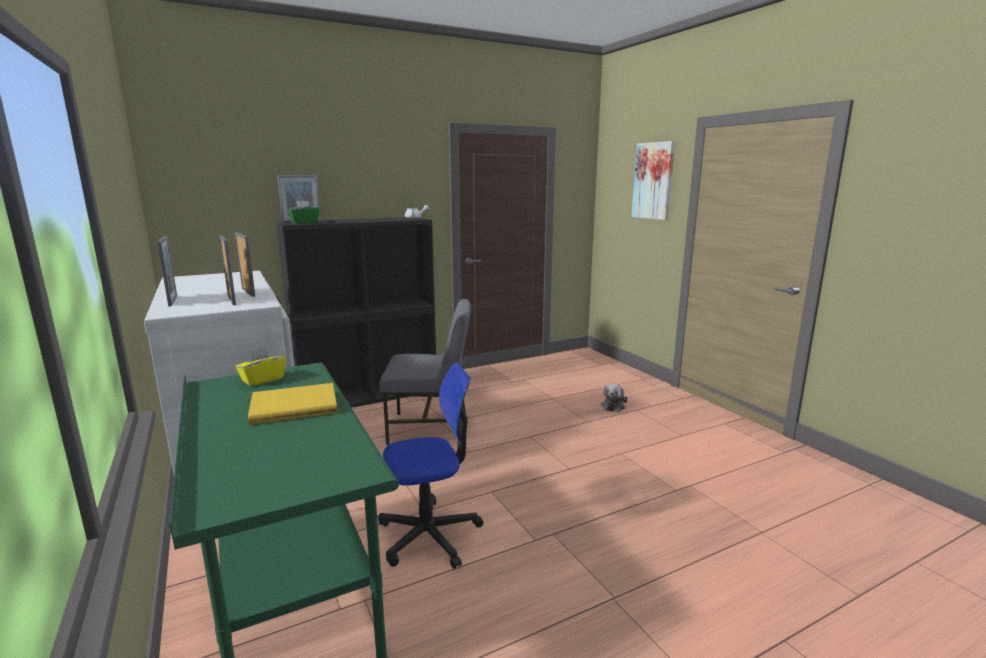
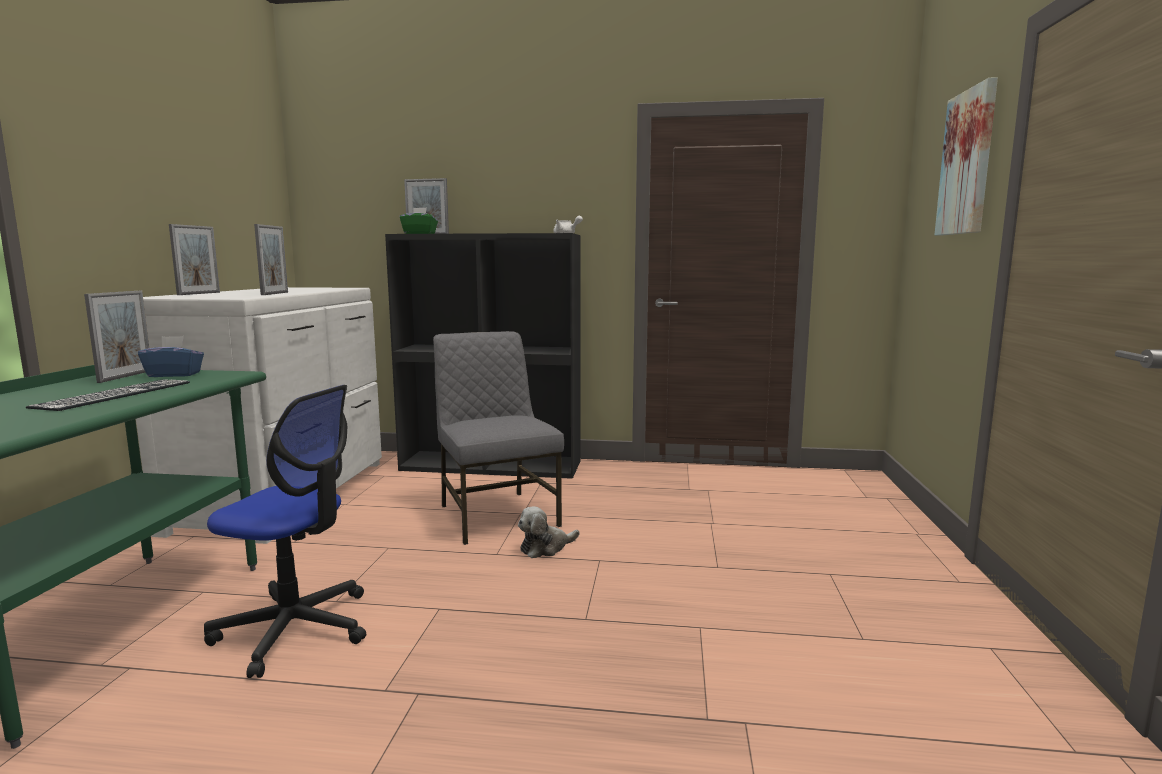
camera: 35 degrees right, 5 degrees down
(231, 299) = (236, 295): picture frame -> picture frame (126, 376)
(262, 379) = (174, 374): yellow tissue box -> blue tissue box
(294, 406) = (115, 394): yellow book -> keyboard
(430, 428) = (496, 515): grey chair -> grey chair turned 150 degrees counterclockwise
(613, 406) = (797, 557): plush toy -> plush toy (545, 548)

